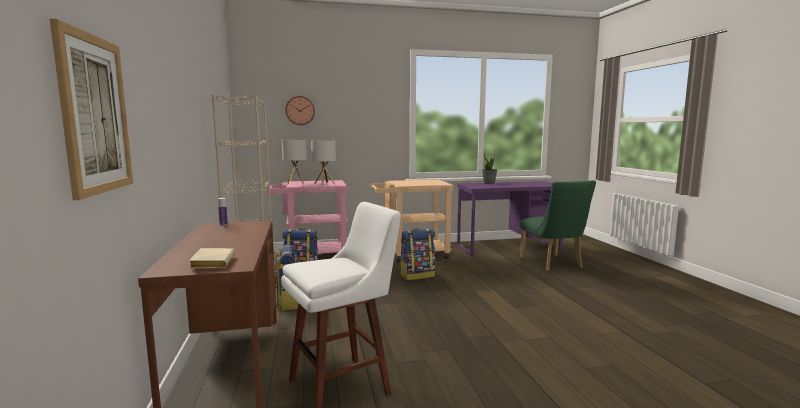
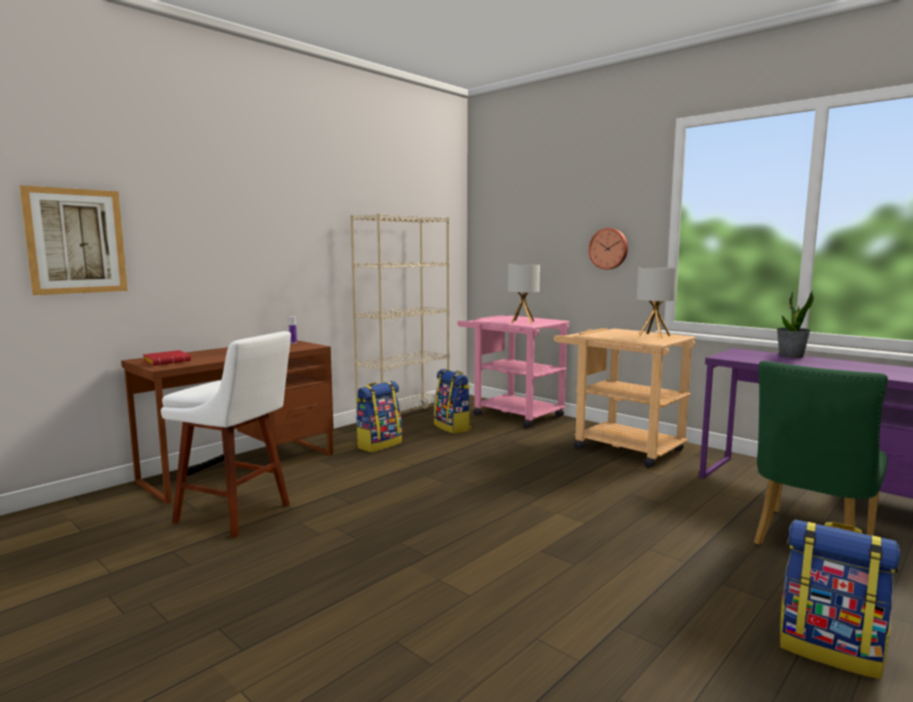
camera: 55 degrees right, 0 degrees up
(211, 262) = (167, 362): beige book -> red book
(295, 182) = (502, 317): table lamp -> table lamp (654, 336)
(300, 110) = (528, 225): wall clock -> wall clock (609, 248)
(417, 275) = (550, 470): backpack -> backpack (830, 649)

